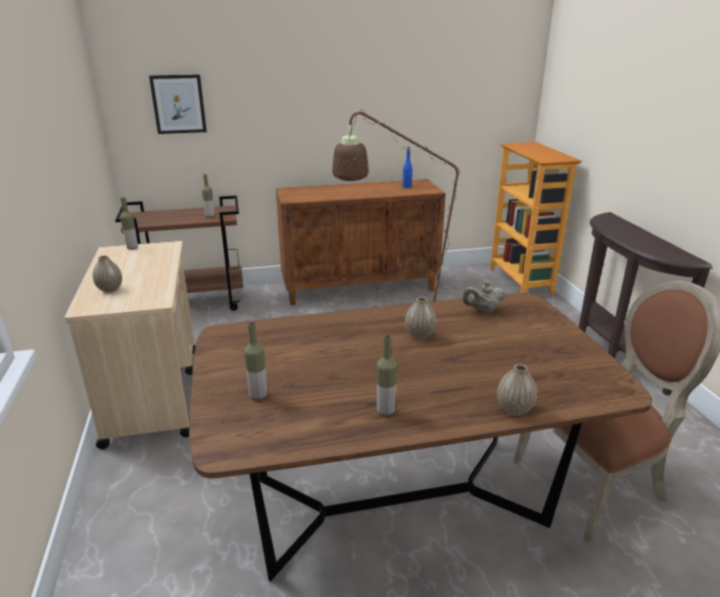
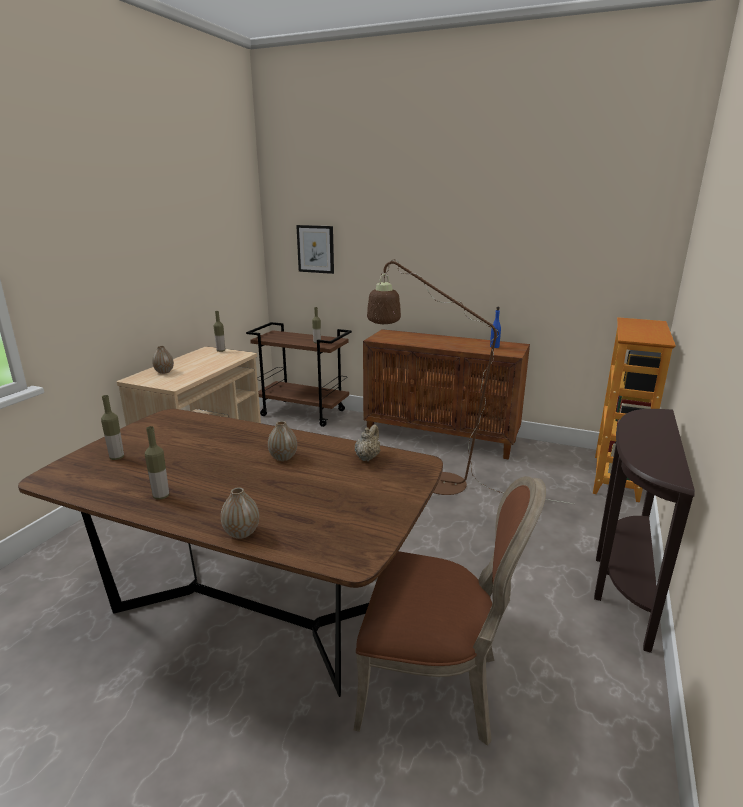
camera: 35 degrees right, 5 degrees down
(483, 311) = (367, 457): beige teapot -> beige teapot turned 90 degrees clockwise

